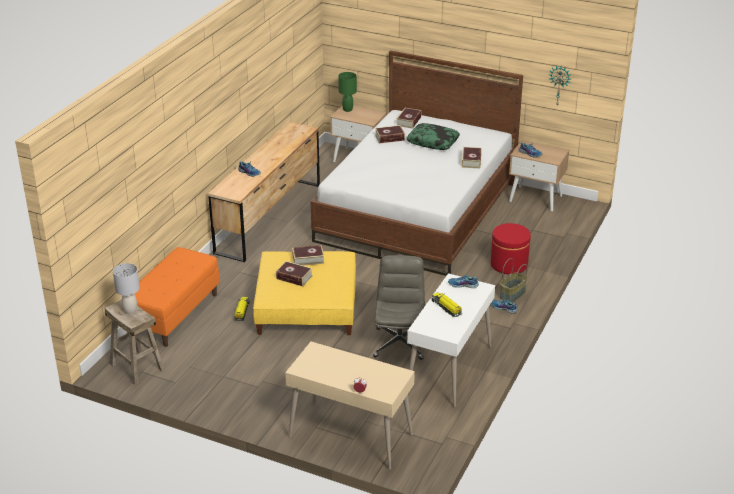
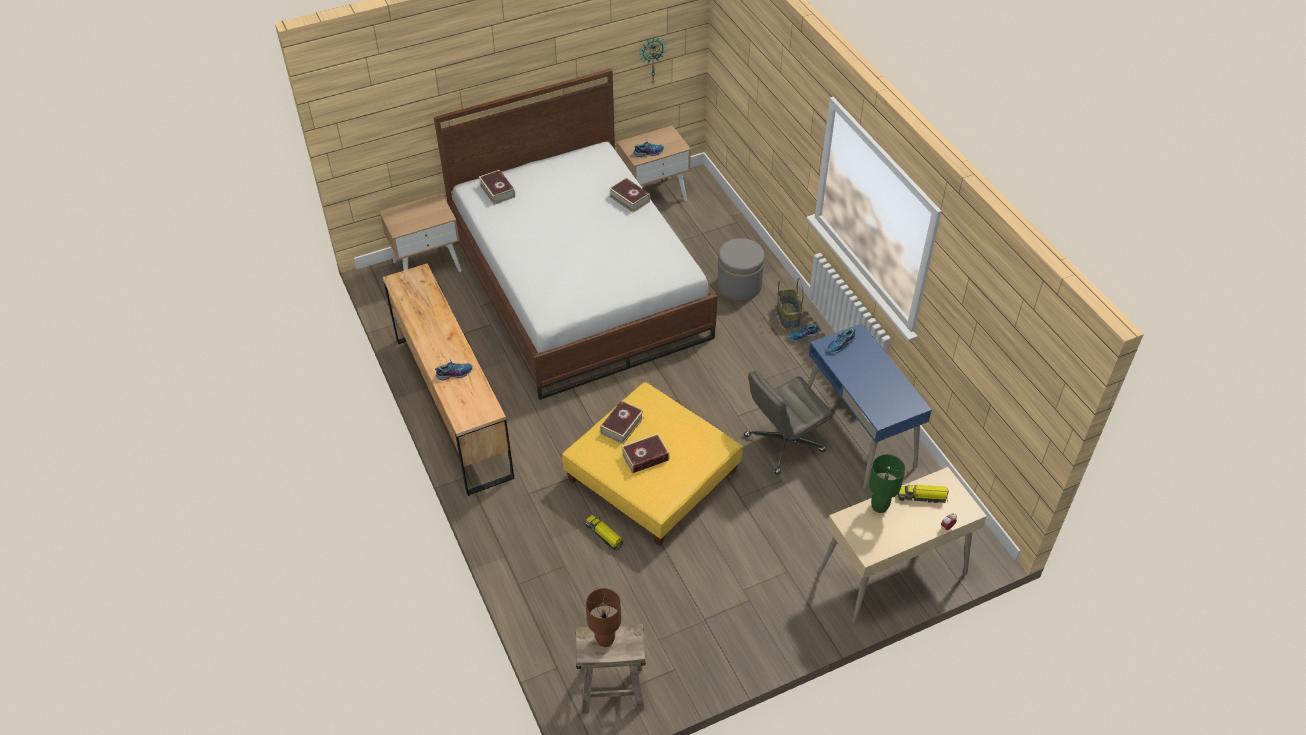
camera: 50 degrees left, 15 degrees up
(130, 310) = (605, 639): grey table lamp -> brown table lamp
(174, 314) = (548, 598): orange bench -> none
(347, 110) = (397, 217): green table lamp -> green table lamp (879, 507)
(390, 138) = (512, 224): book -> none
(399, 343) = (783, 444): grey office chair -> grey office chair turned 75 degrees counterclockwise
(433, 141) = (559, 200): pillow -> none
(446, 308) = (867, 379): toy truck -> toy truck (922, 496)
(449, 369) = (858, 434): white desk -> blue desk
(509, 264) = (739, 286): red ottoman -> grey ottoman

